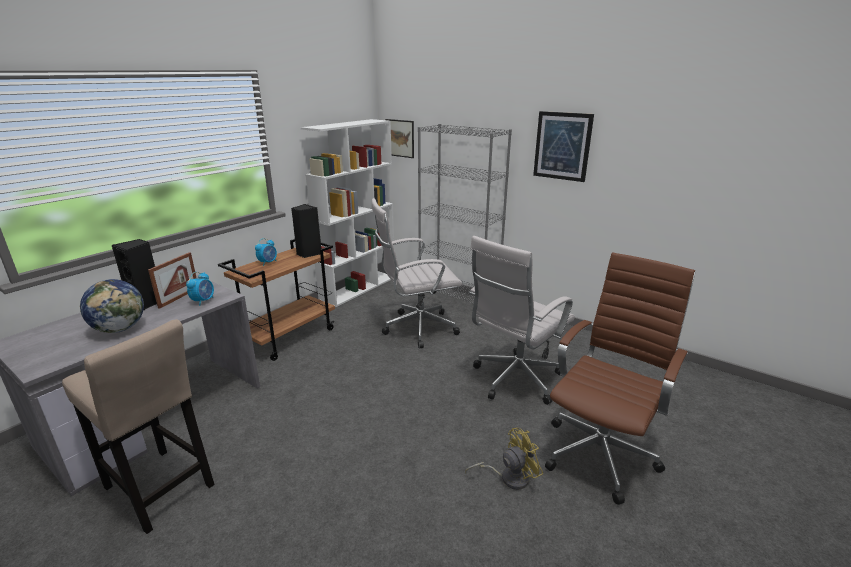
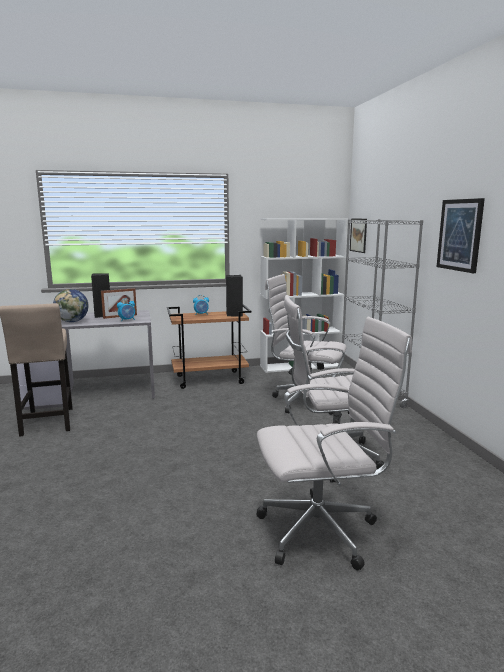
camera: 40 degrees right, 10 degrees down
(508, 477) = (222, 505): yellow fan -> none
(601, 453) = (323, 530): brown office chair -> white office chair

